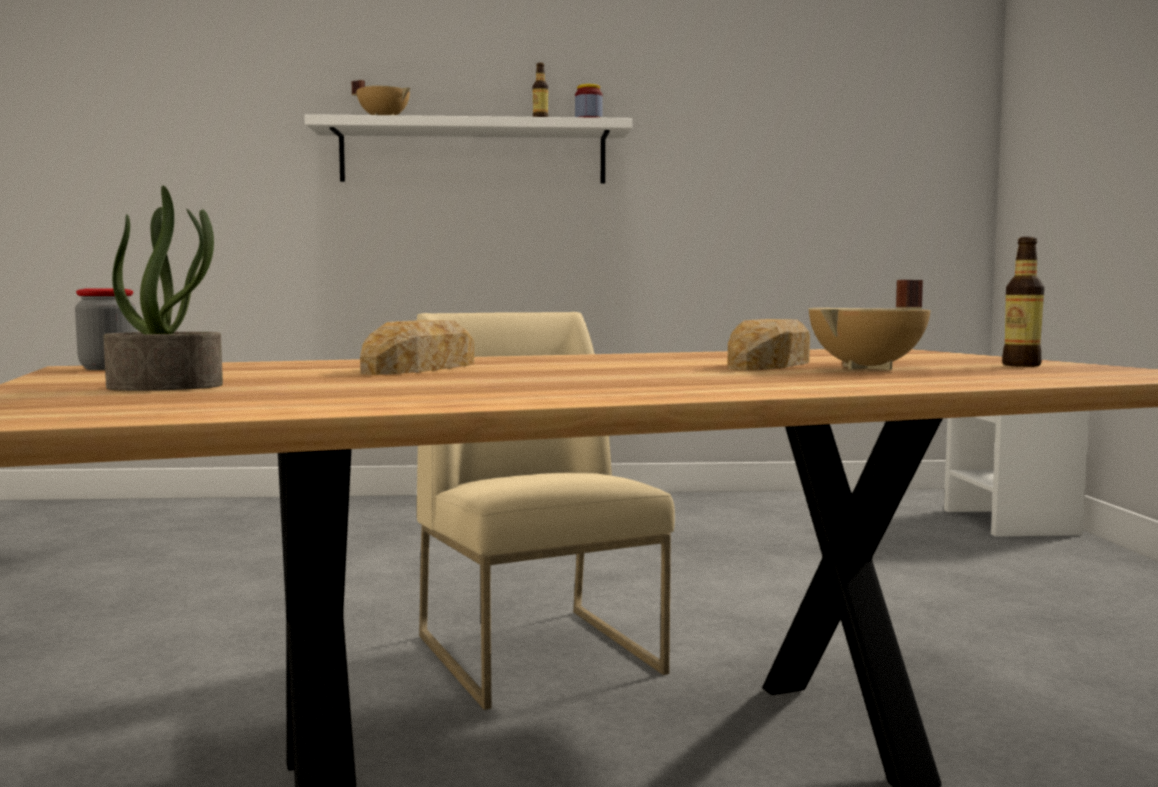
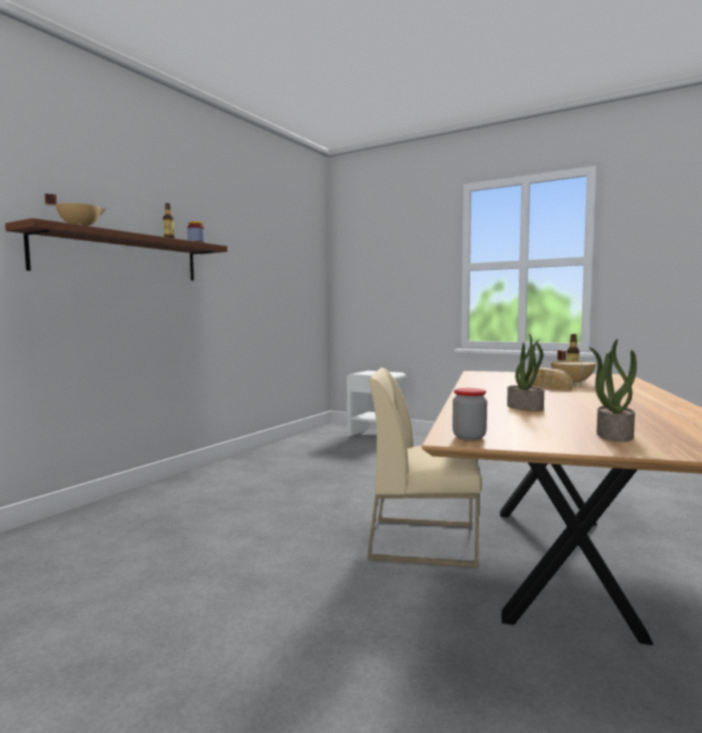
camera: 55 degrees left, 0 degrees up
(419, 368) = (525, 408): bread -> potted plant
(473, 155) = (120, 257): white shelf -> brown shelf

